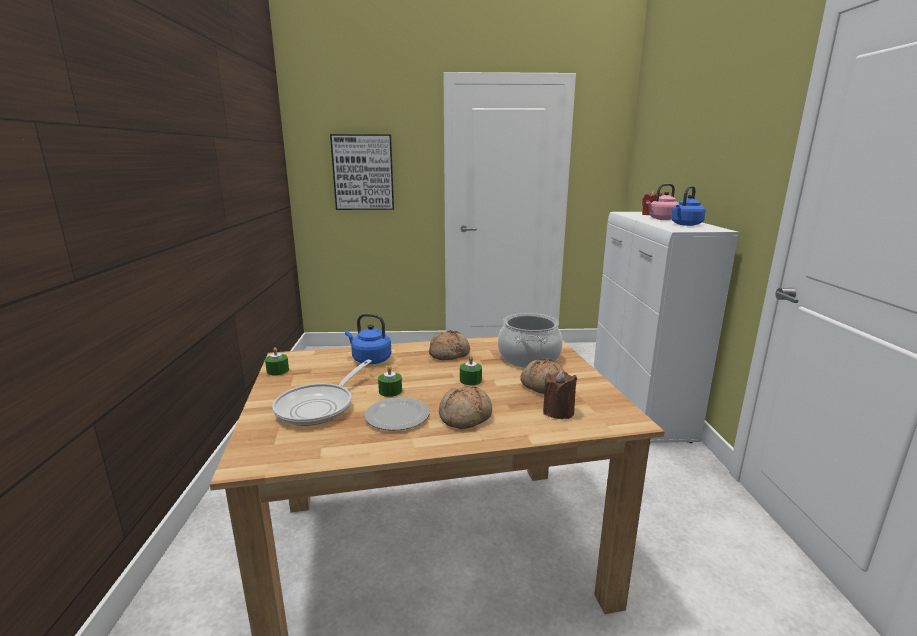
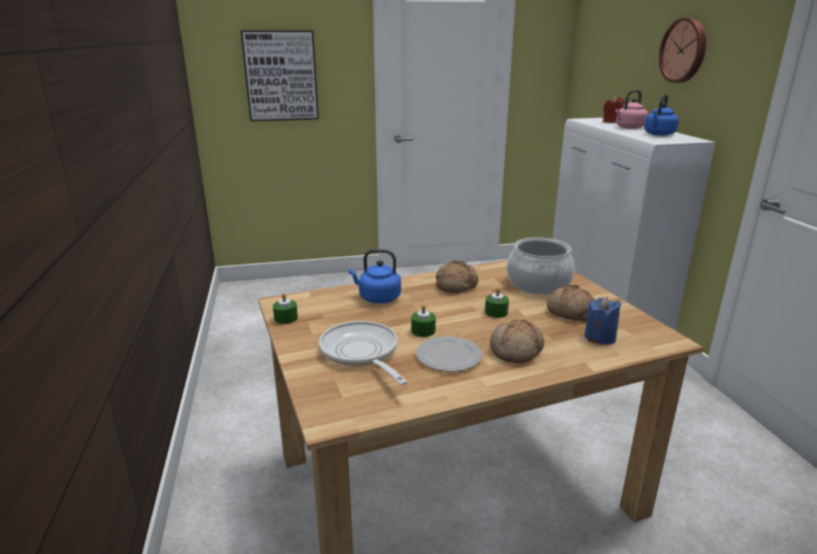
camera: 10 degrees left, 5 degrees up
(319, 406) = (361, 354): frying pan -> frying pan turned 135 degrees clockwise
(558, 412) = (600, 337): brown candle -> blue candle
(715, 145) = (684, 50): none -> wall clock

